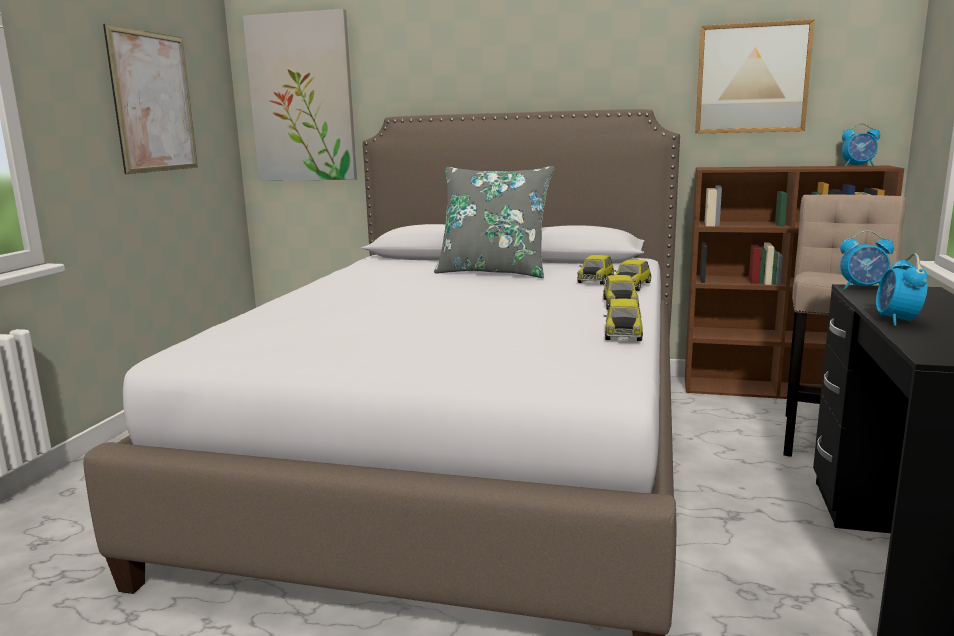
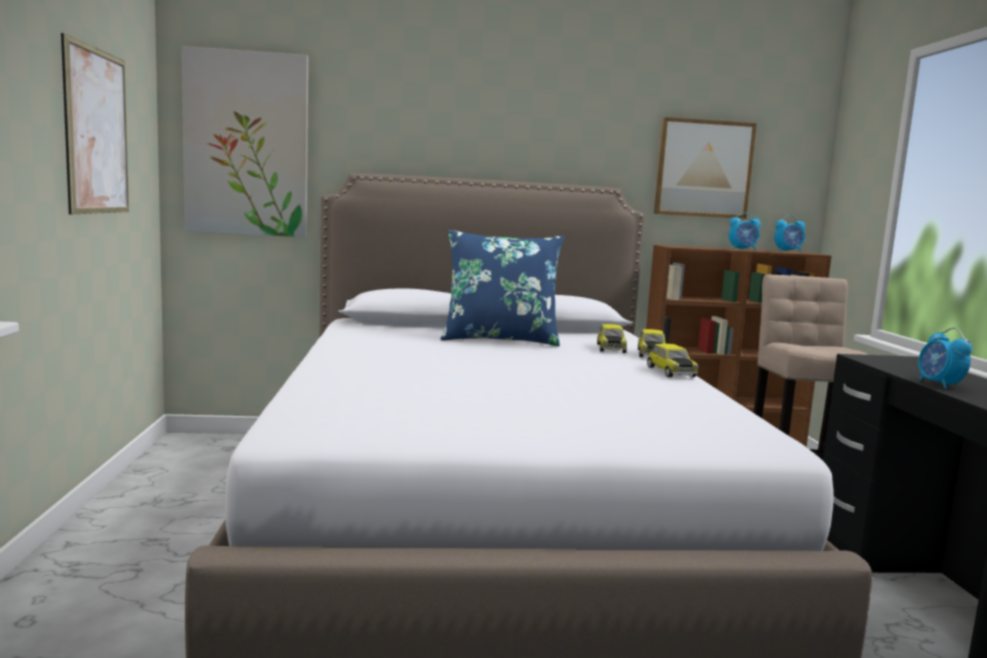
camera: 20 degrees left, 5 degrees down
(493, 272) = (500, 339): grey pillow -> blue pillow
(622, 333) = (717, 399): toy car -> none
(863, 288) = (866, 357): alarm clock -> alarm clock (743, 249)

